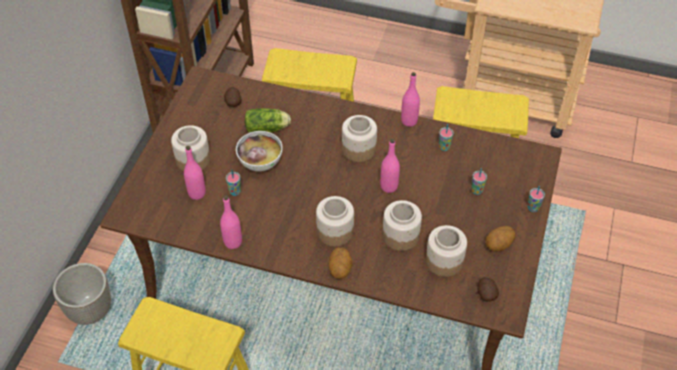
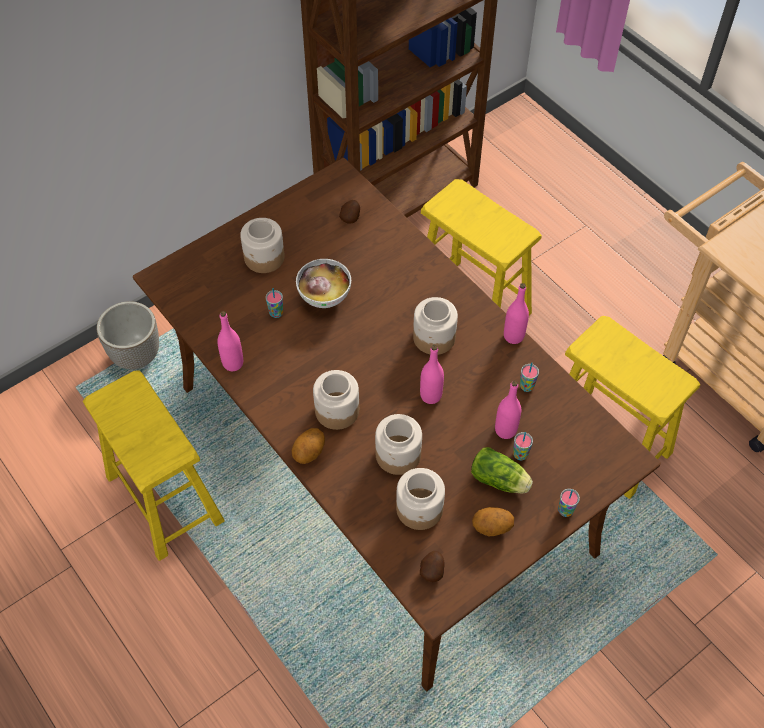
camera: 35 degrees right, 5 degrees up
(197, 193) = (240, 294): pink bottle -> pink bottle (505, 430)
(268, 129) = (361, 265): lettuce -> lettuce (501, 481)

